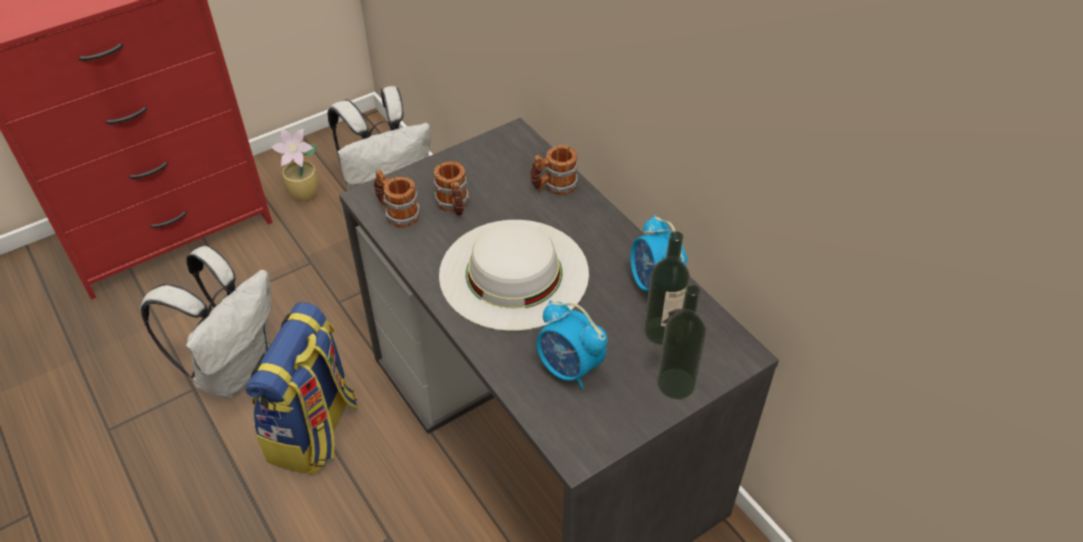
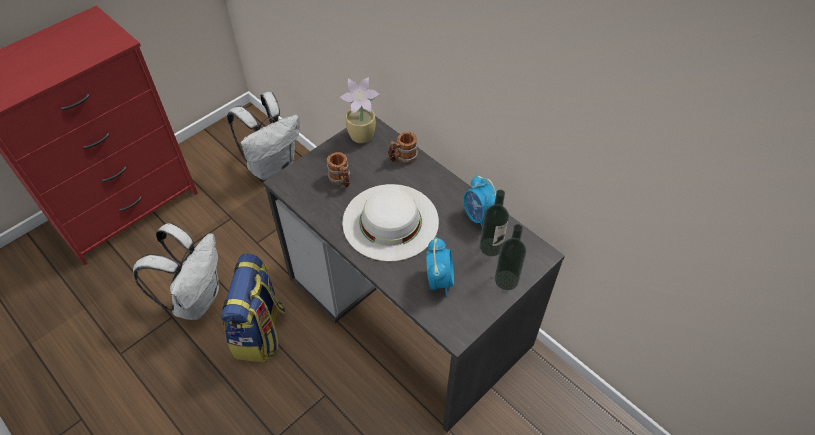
camera: 10 degrees left, 5 degrees up
(305, 194) = (216, 170): potted plant -> potted plant (363, 136)
(397, 213) = (305, 190): mug -> none
(569, 368) = (439, 280): alarm clock -> alarm clock turned 120 degrees counterclockwise

